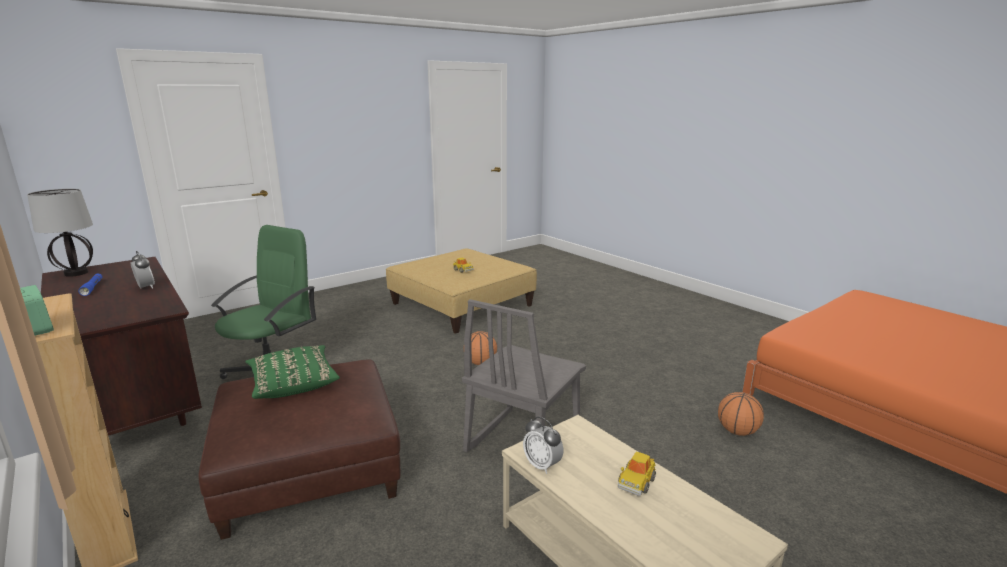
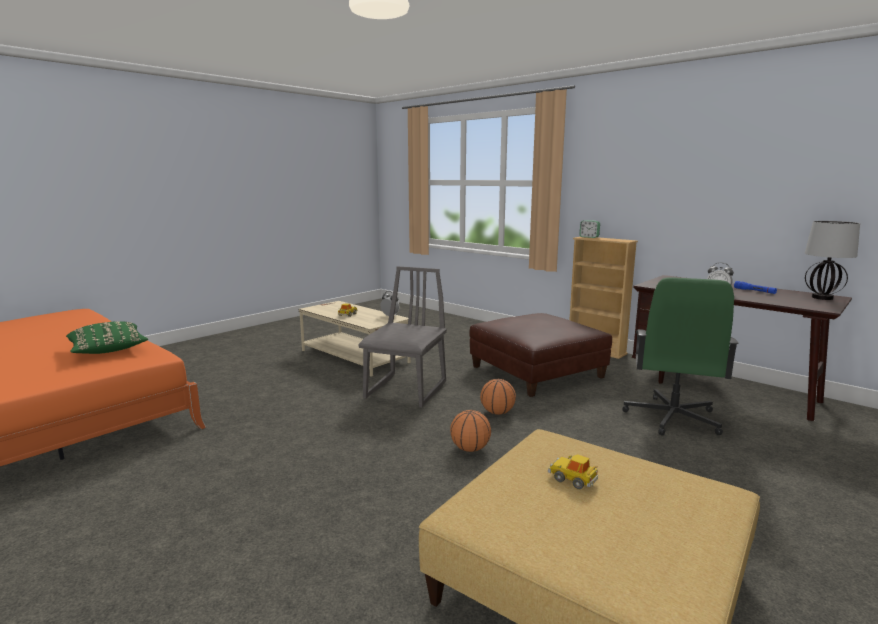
camera: 170 degrees right, 5 degrees down
(293, 384) = (554, 327): green pillow -> green pillow (108, 350)
(737, 431) = (231, 408): basketball -> basketball (497, 412)

